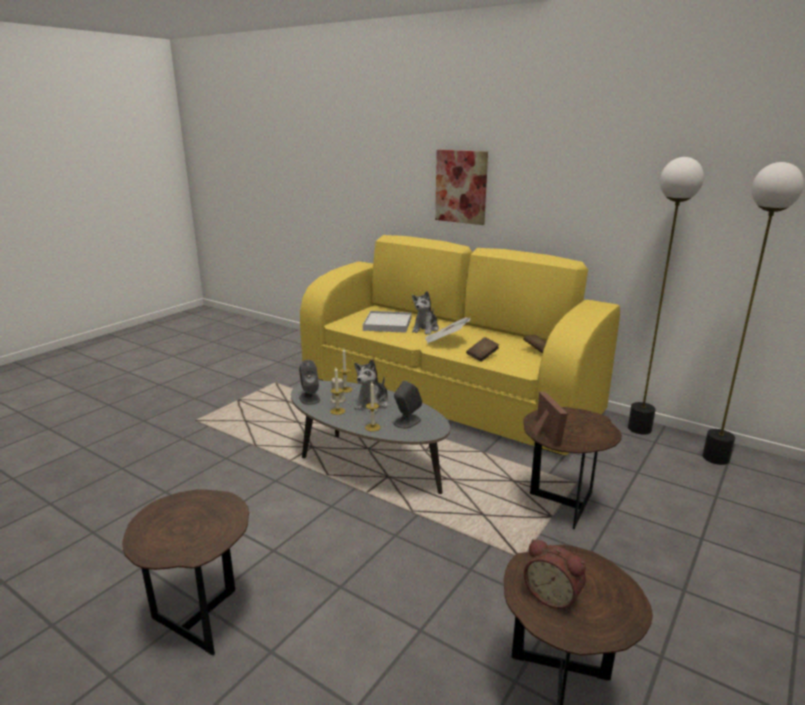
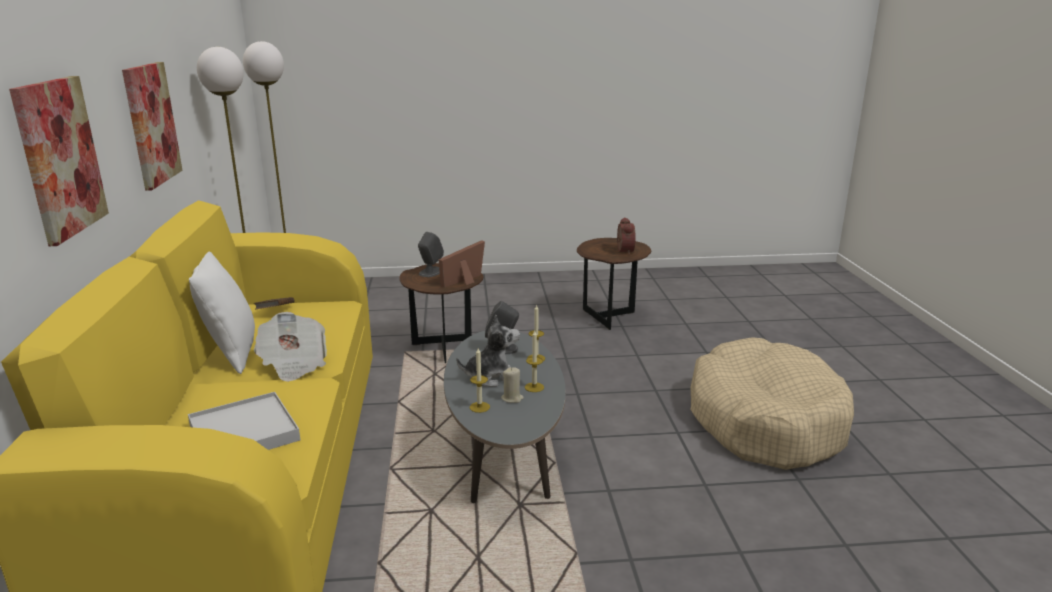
camera: 130 degrees left, 0 degrees up
(202, 617) = (765, 421): brown side table -> beige dog bed
(309, 398) = (533, 417): grey speaker -> grey speaker (431, 272)
(425, 329) = (245, 394): plush toy -> none
(482, 356) = (326, 331): brown book -> none
(484, 333) = (231, 352): none -> white pillow
(573, 198) = (151, 124): none -> picture

